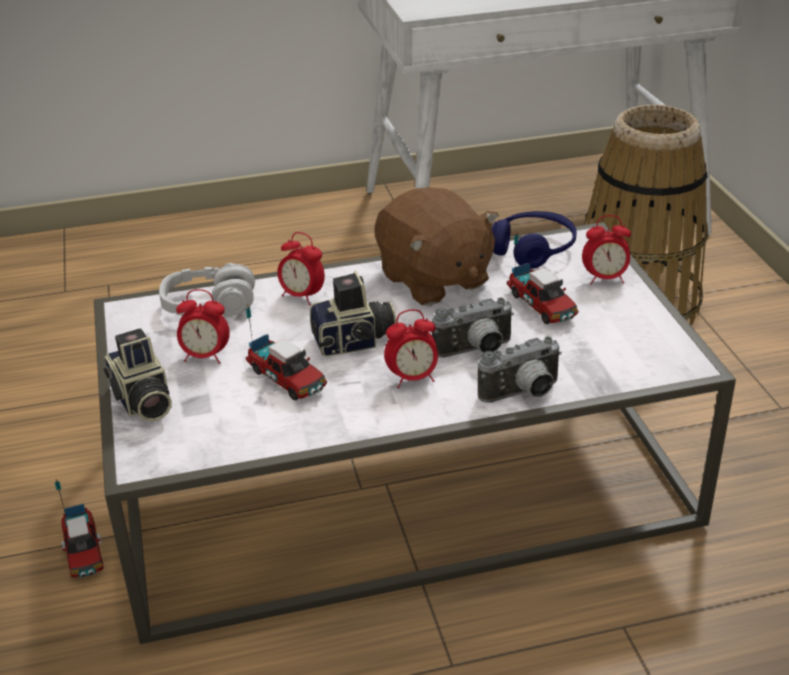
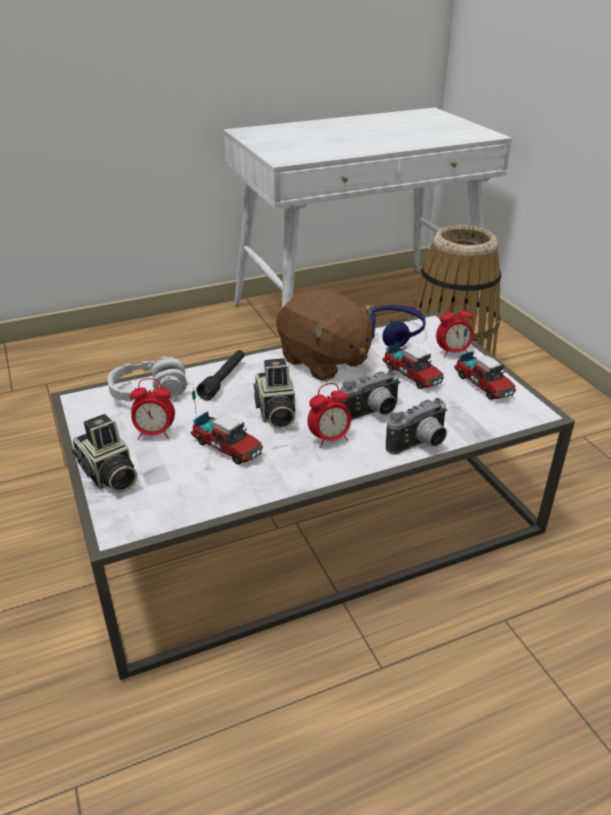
camera: 10 degrees left, 0 degrees up
(83, 552) = (58, 603): toy truck -> toy truck (483, 385)
(302, 296) = (223, 380): alarm clock -> black flashlight
(355, 342) = (275, 413): camera -> camera turned 105 degrees clockwise

